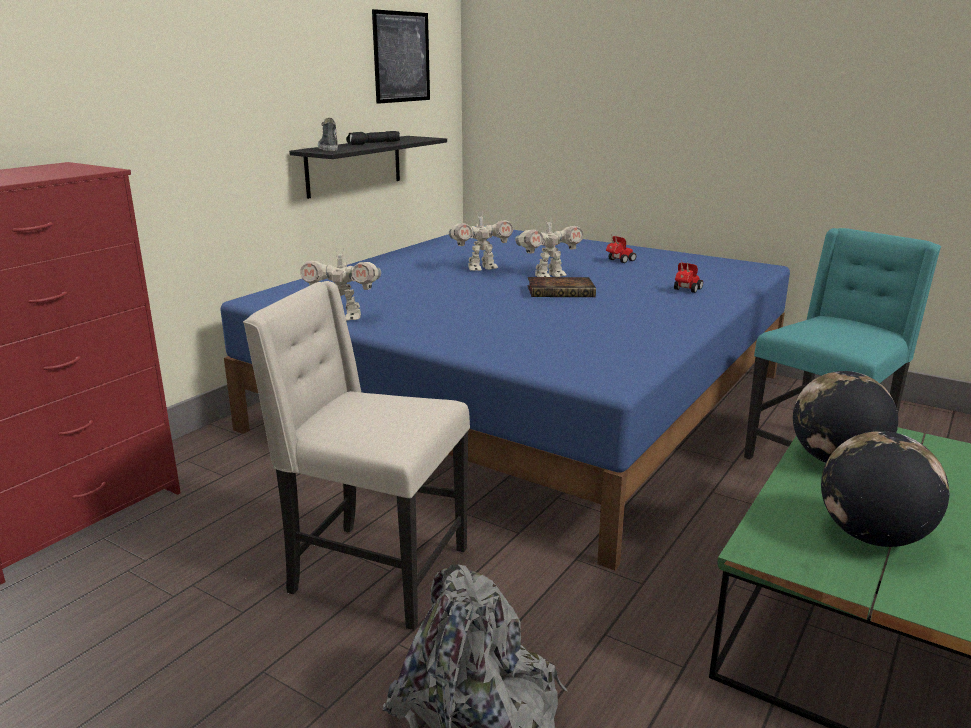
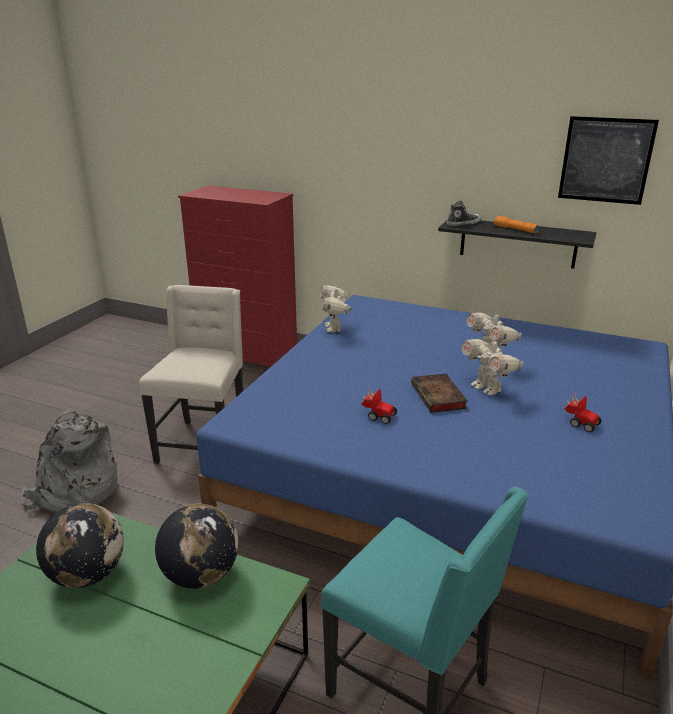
camera: 80 degrees right, 5 degrees up
(373, 143) = (514, 229): black flashlight -> orange flashlight
(686, 290) = (487, 463): toy car -> toy car (377, 416)

